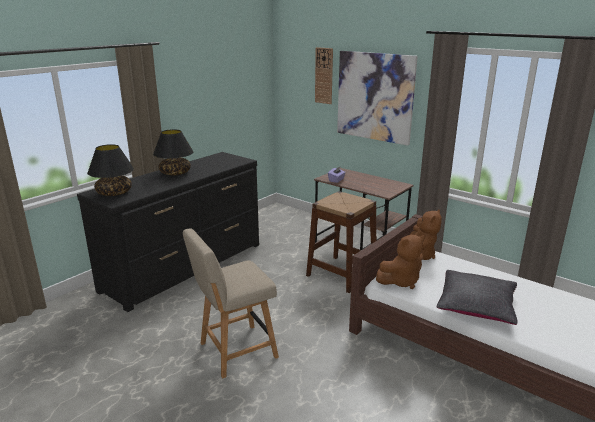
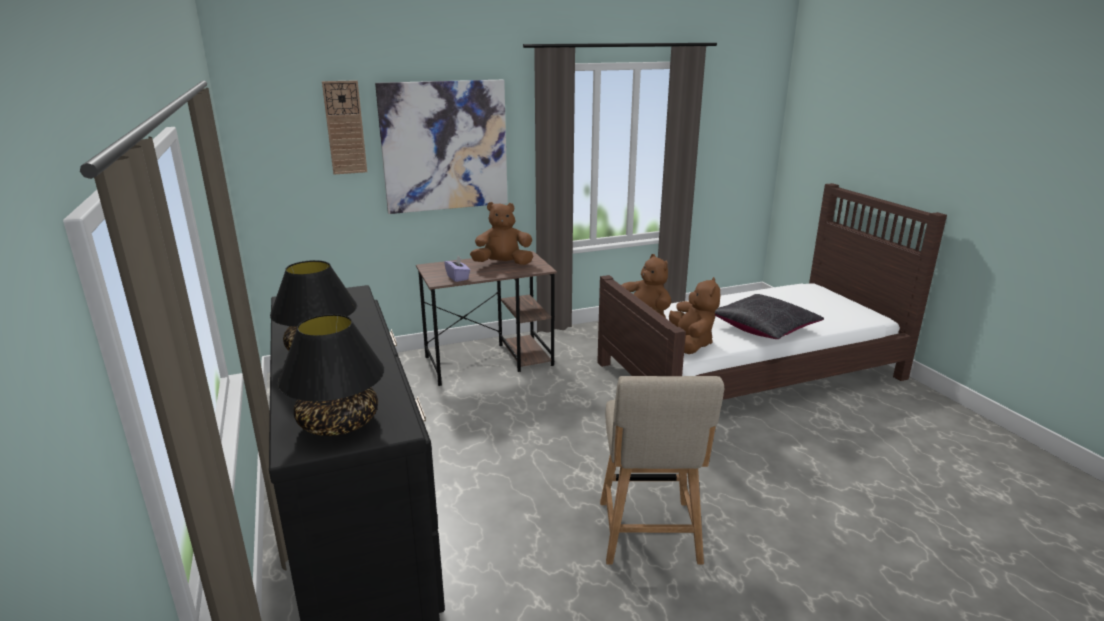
camera: 60 degrees left, 0 degrees up
(341, 274) = (540, 395): brown stool -> none
(375, 183) = (503, 264): none -> brown plush toy

